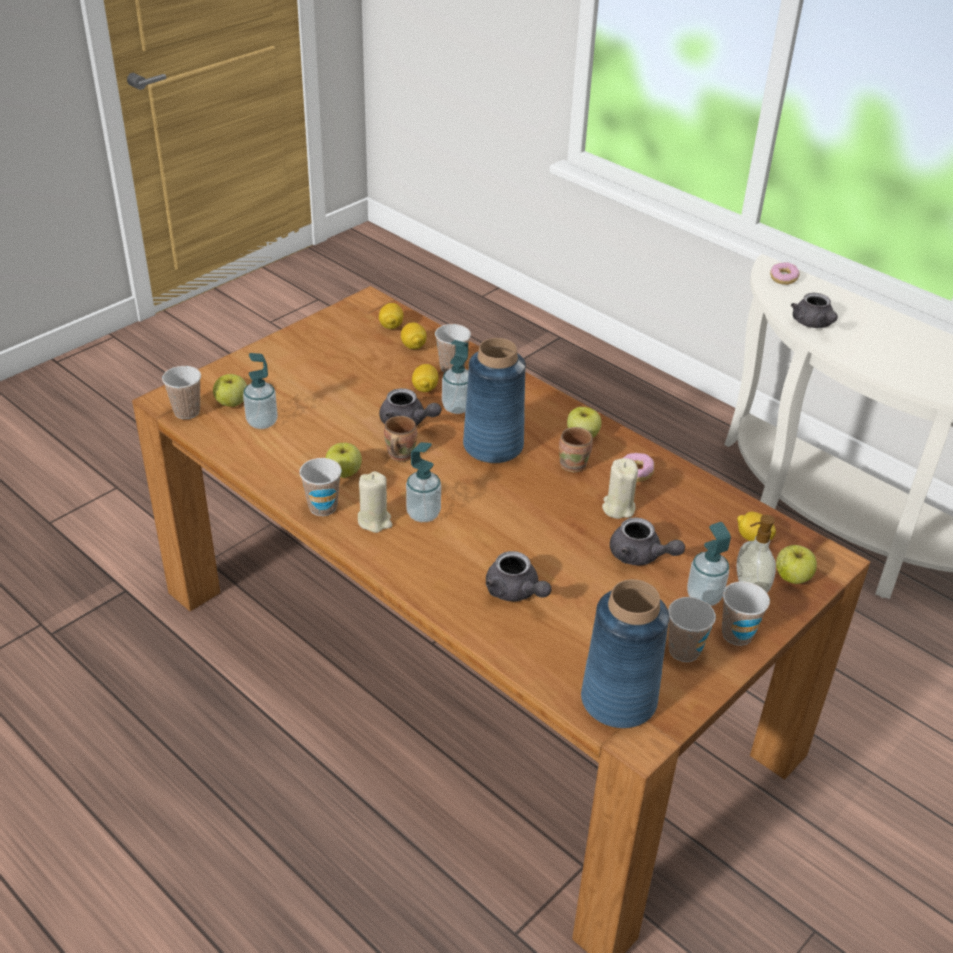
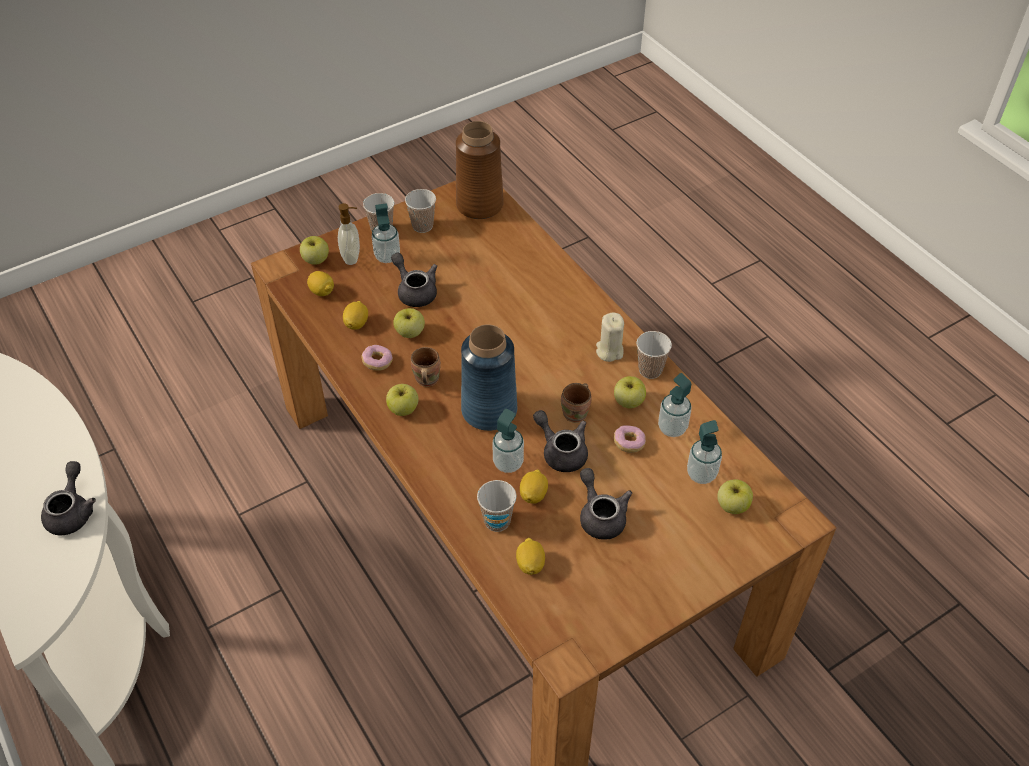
camera: 165 degrees left, 10 degrees up
(187, 412) = (777, 499): cup -> none
(391, 326) = (548, 605): lemon -> lemon (356, 323)
(423, 514) = (569, 351): soap dispenser -> soap dispenser (672, 428)
(515, 592) = (518, 279): grey teapot -> grey teapot (600, 515)
(618, 508) = (410, 333): beige candle -> apple
(618, 700) = (479, 205): blue vase -> brown vase
(783, 279) = (35, 601): donut -> donut (629, 443)

